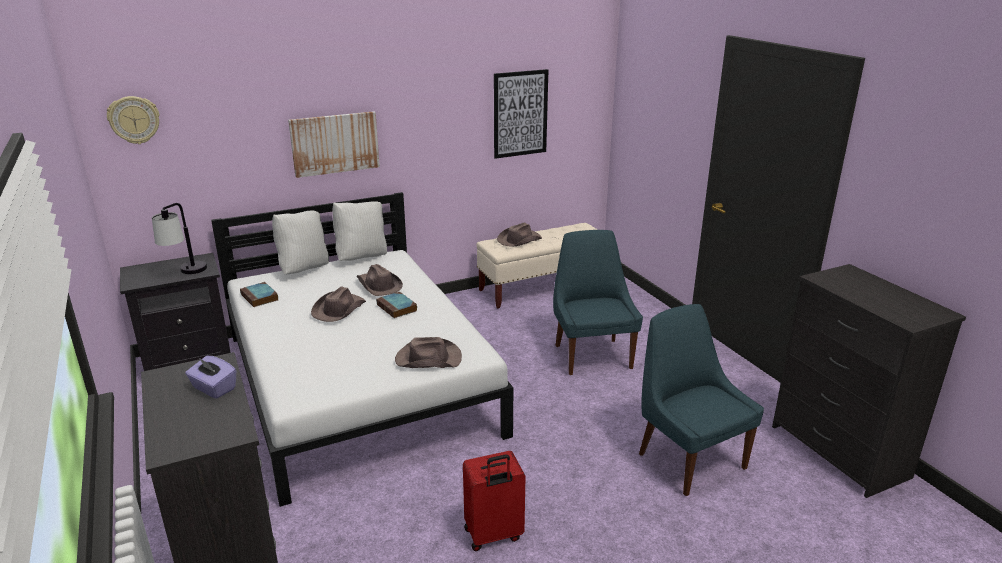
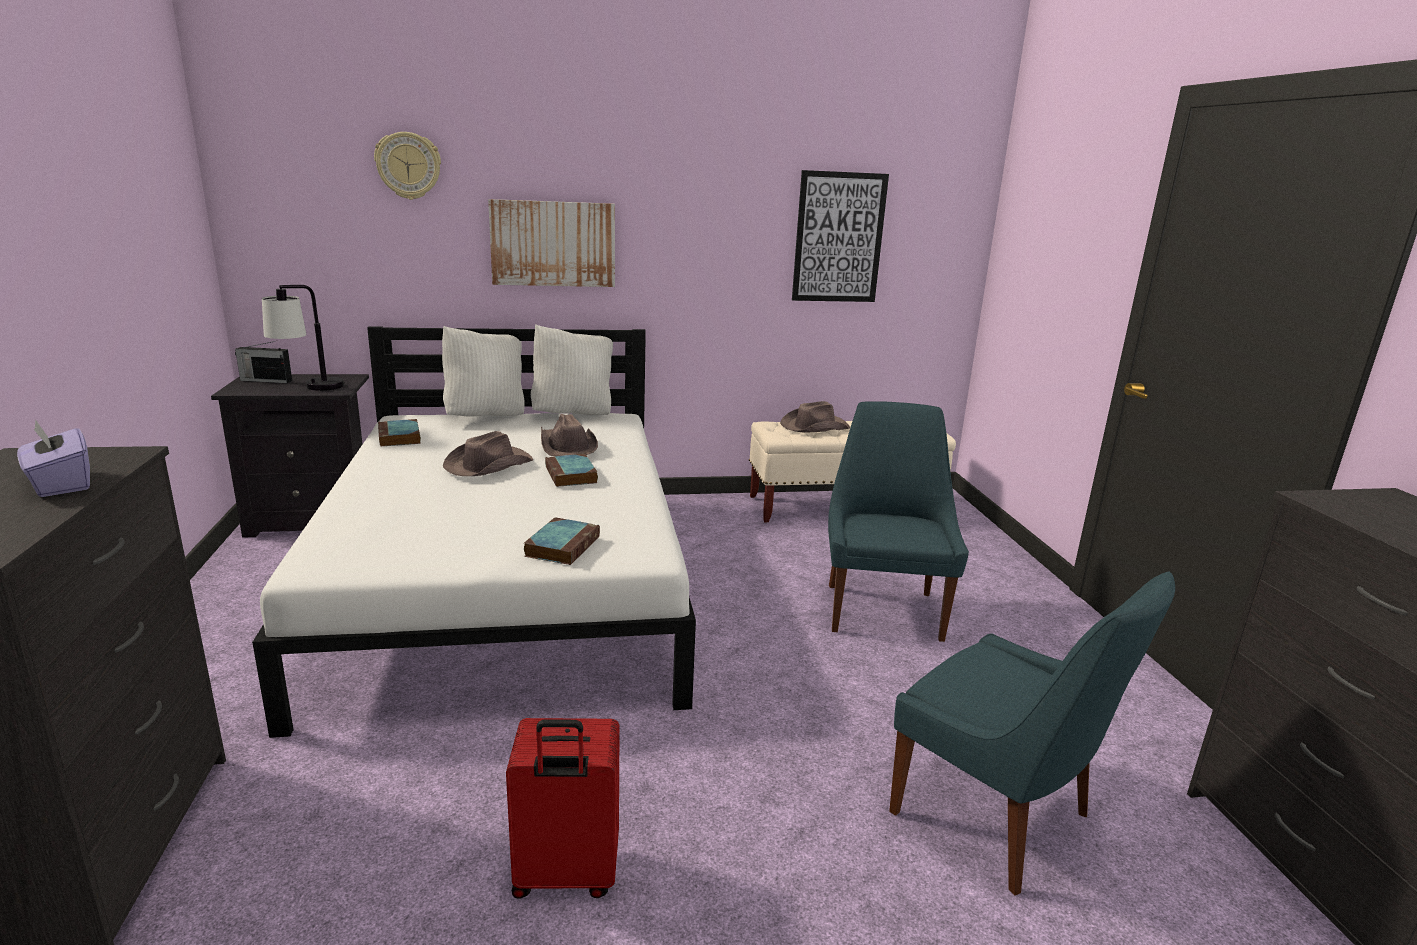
camera: 15 degrees right, 5 degrees down
(134, 120) = (277, 170): wall clock -> wall clock (408, 166)
(144, 271) = (265, 380): none -> radio
(427, 359) = (562, 546): brown hat -> book
(688, 459) = (997, 818): blue chair -> blue chair turned 150 degrees clockwise

